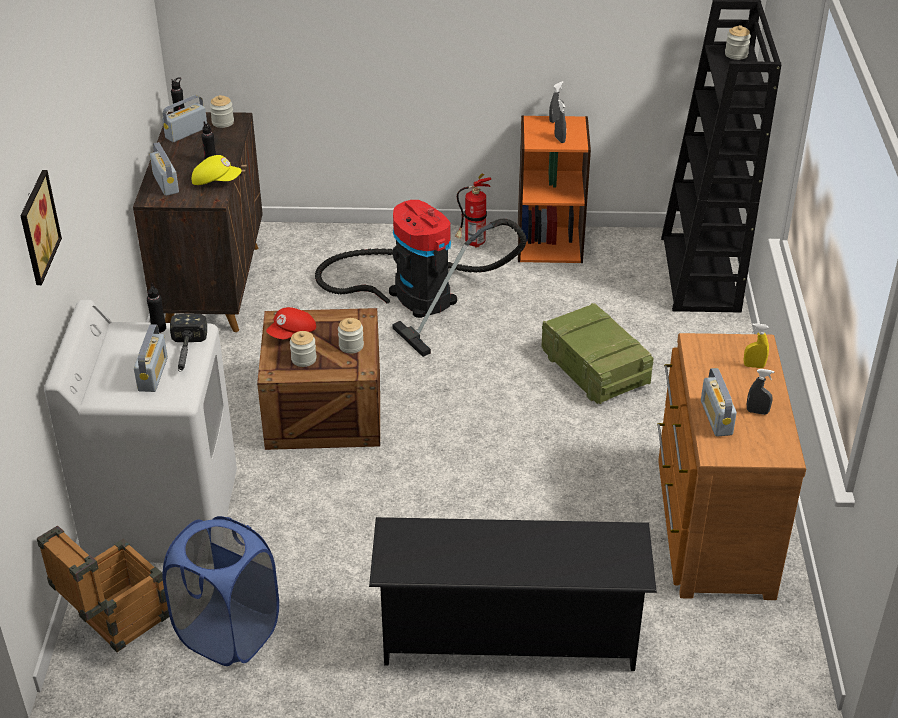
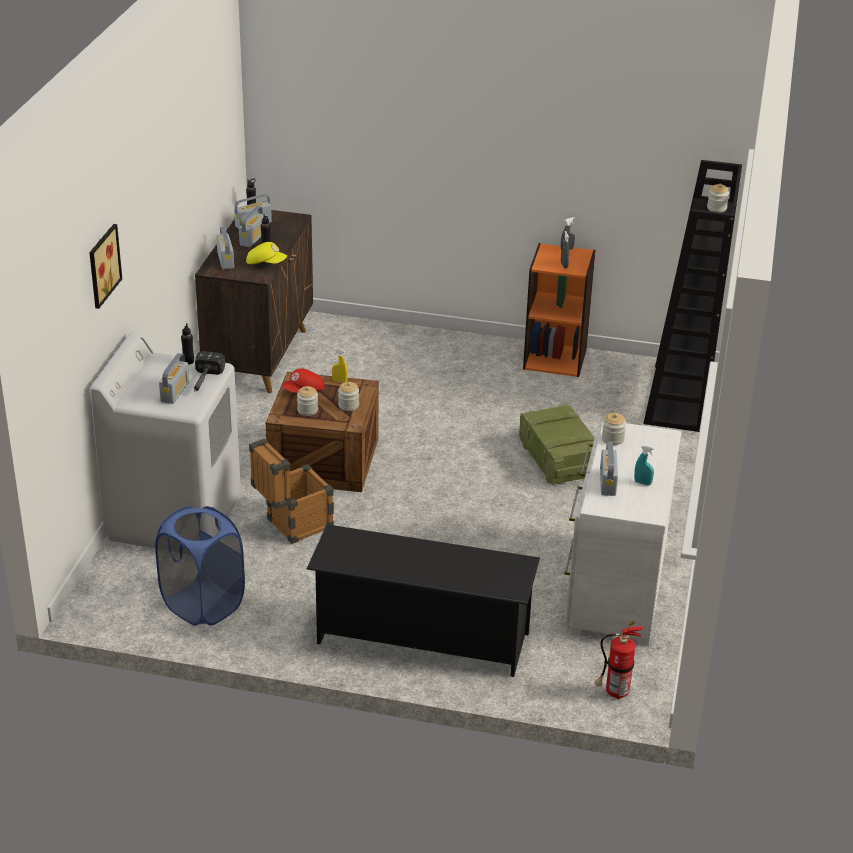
camera: 10 degrees right, 5 degrees down
(114, 622) = (118, 585): crate -> crate (292, 526)
(191, 151) = (253, 239): none -> radio
(223, 122) = (285, 219): jar -> jar (612, 439)
(416, 294) = (427, 383): vacuum cleaner -> none
(472, 244) = (488, 350): fire extinguisher -> fire extinguisher (614, 693)
(711, 528) = (614, 588): brown dresser -> white dresser
(754, 366) = (654, 451): yellow spray bottle -> yellow spray bottle (339, 381)
(757, 412) = (642, 483): grey spray bottle -> turquoise spray bottle

